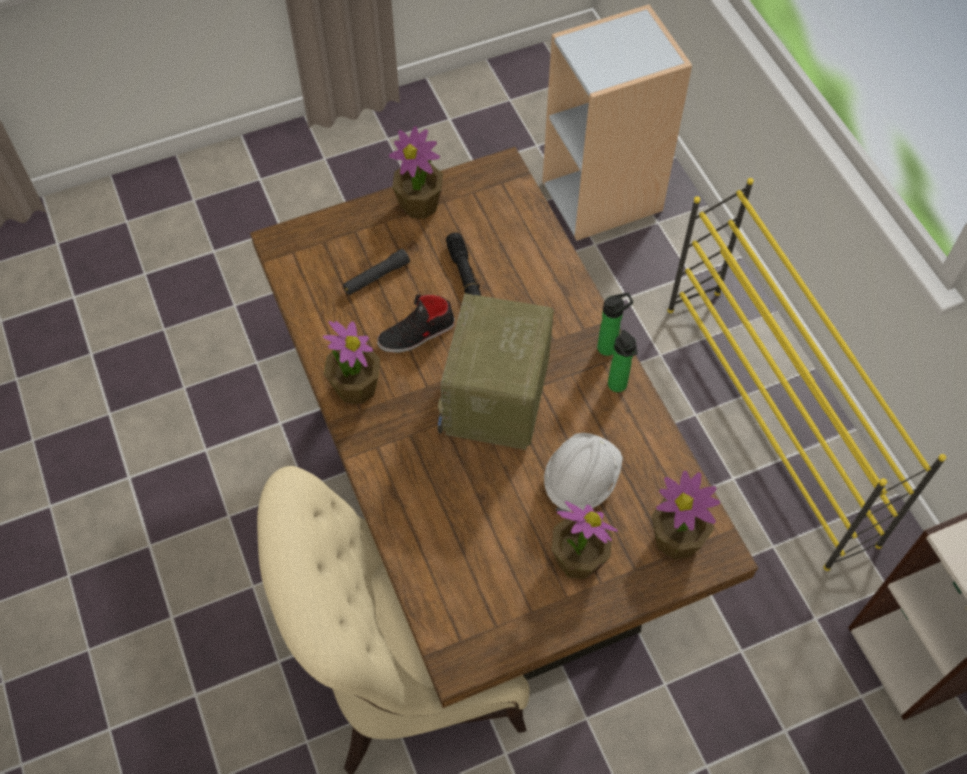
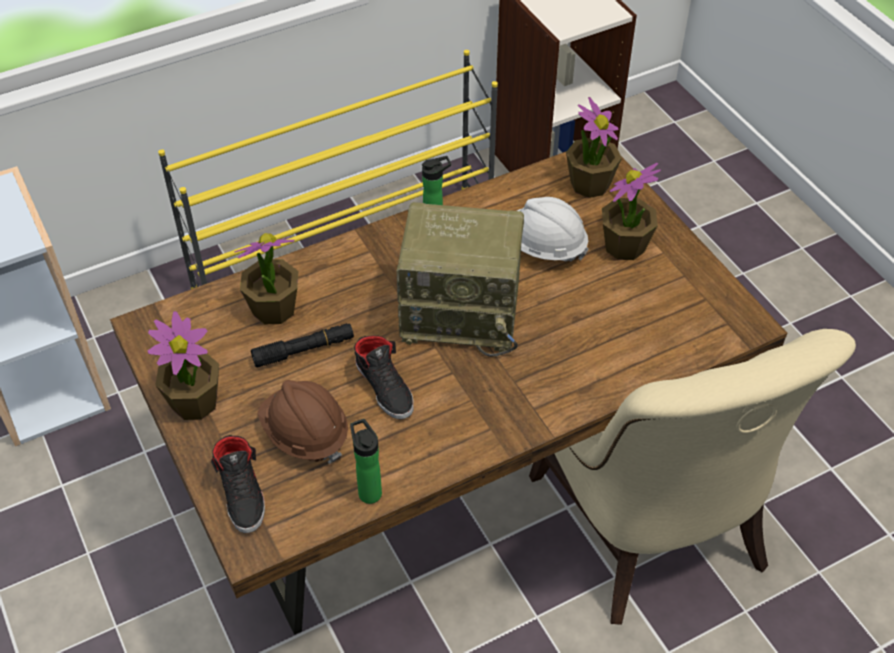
camera: 95 degrees left, 10 degrees down
(326, 237) = (243, 493): none -> black shoe
(355, 387) = (461, 436): potted plant -> potted plant (273, 309)
(376, 277) = (305, 434): black flashlight -> brown hard hat
(609, 347) = (389, 231): bottle -> bottle (368, 491)

